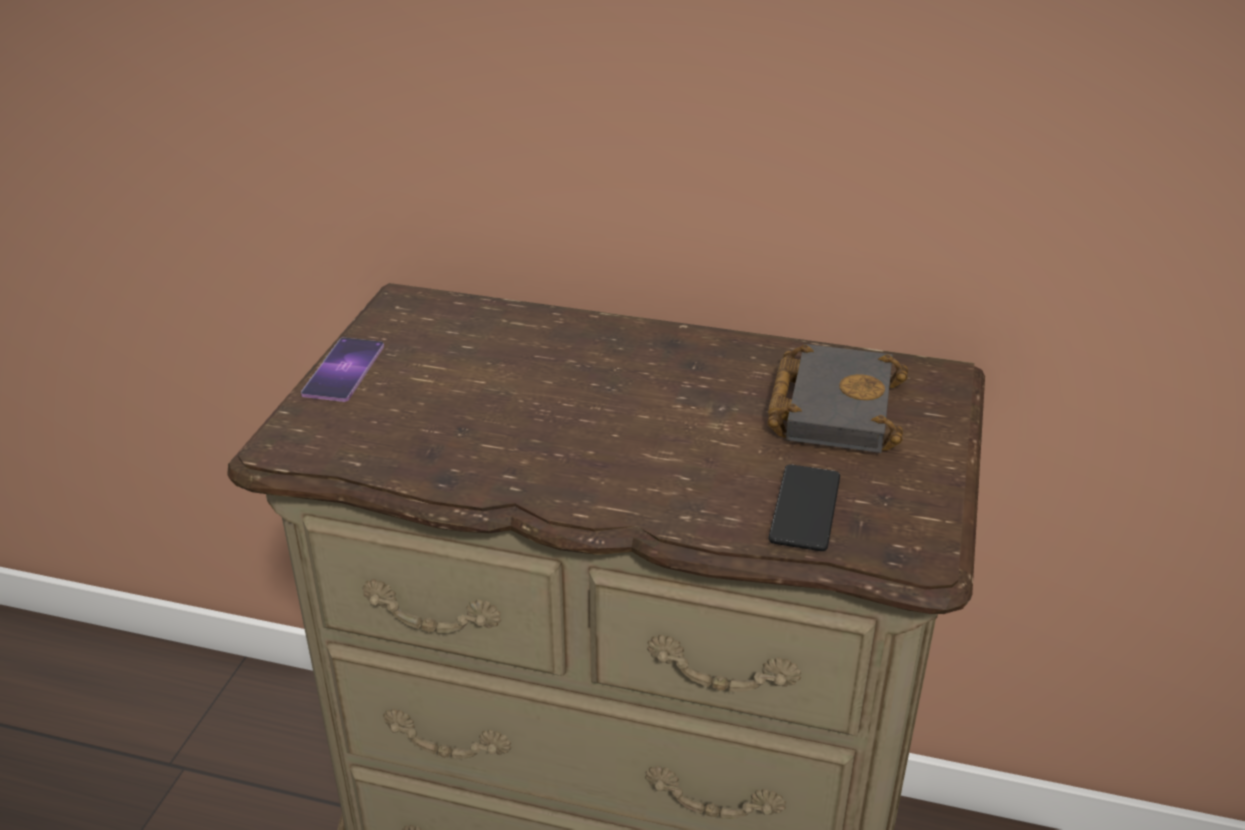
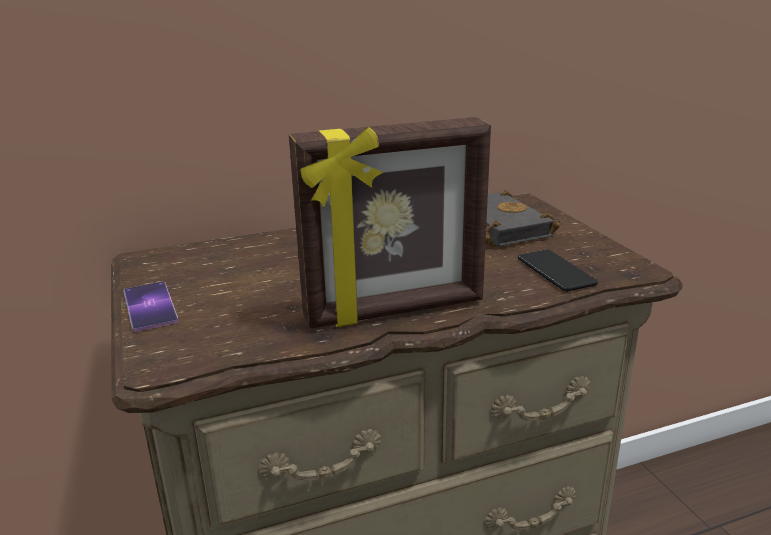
camera: 35 degrees left, 10 degrees down
(552, 481) = (395, 311): none -> picture frame

